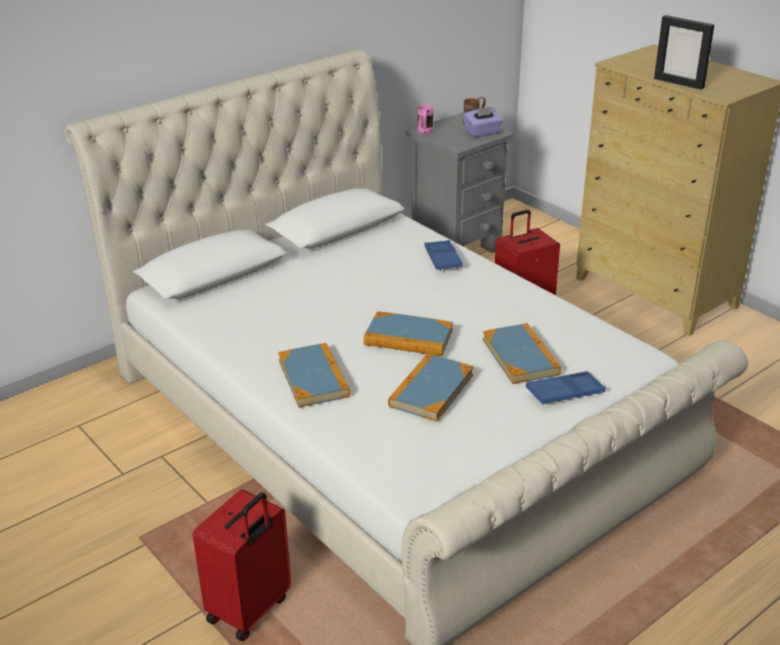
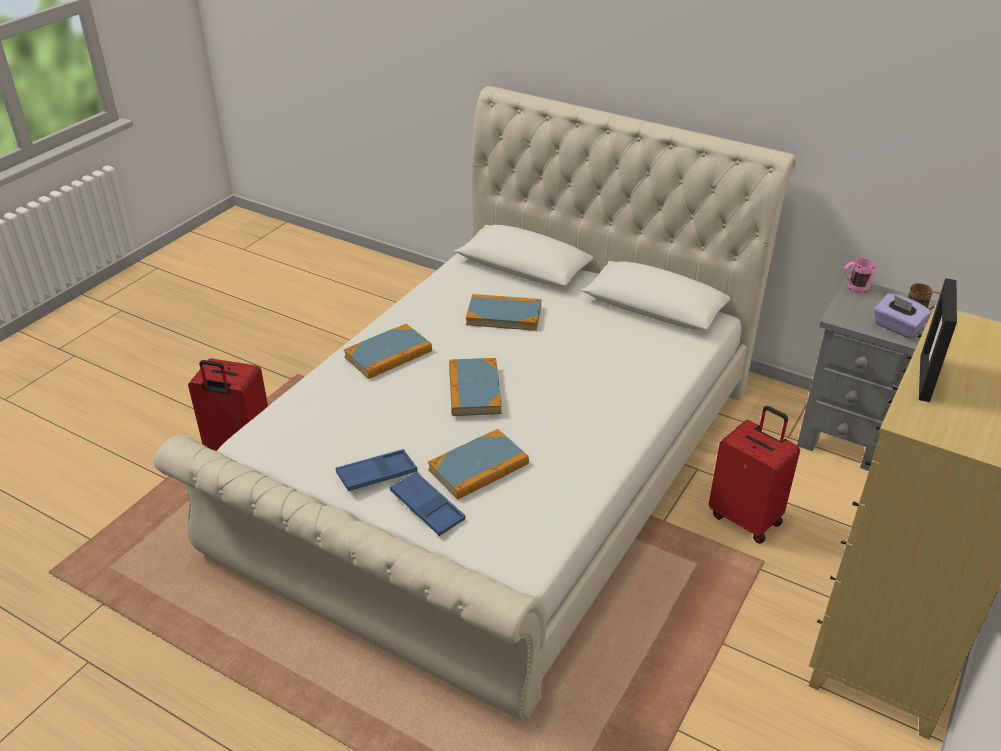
camera: 70 degrees right, 5 degrees up
(431, 390) = (391, 420): book -> book (504, 315)
(442, 259) = (639, 381): blue tray -> blue tray (377, 474)

